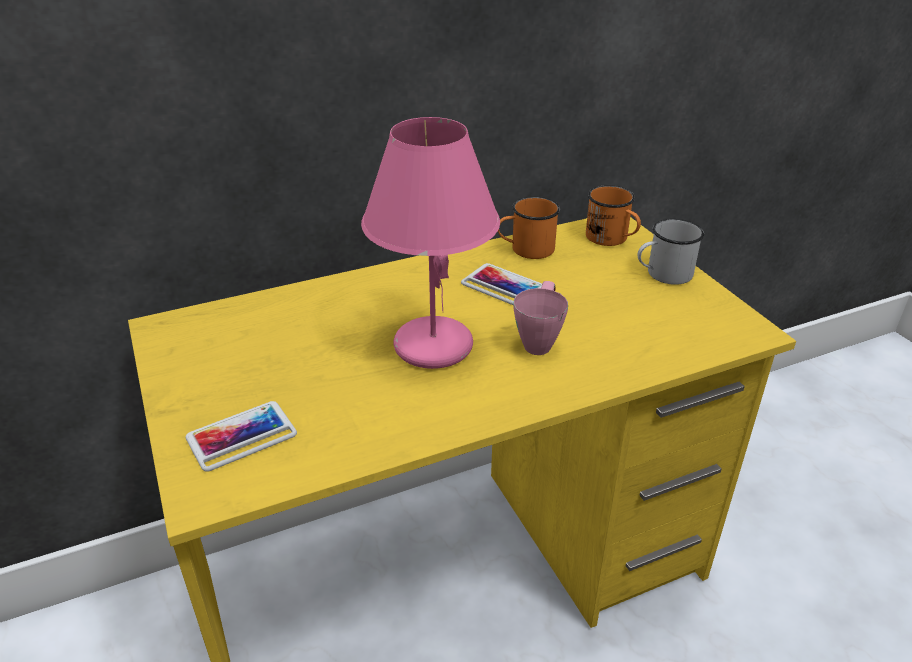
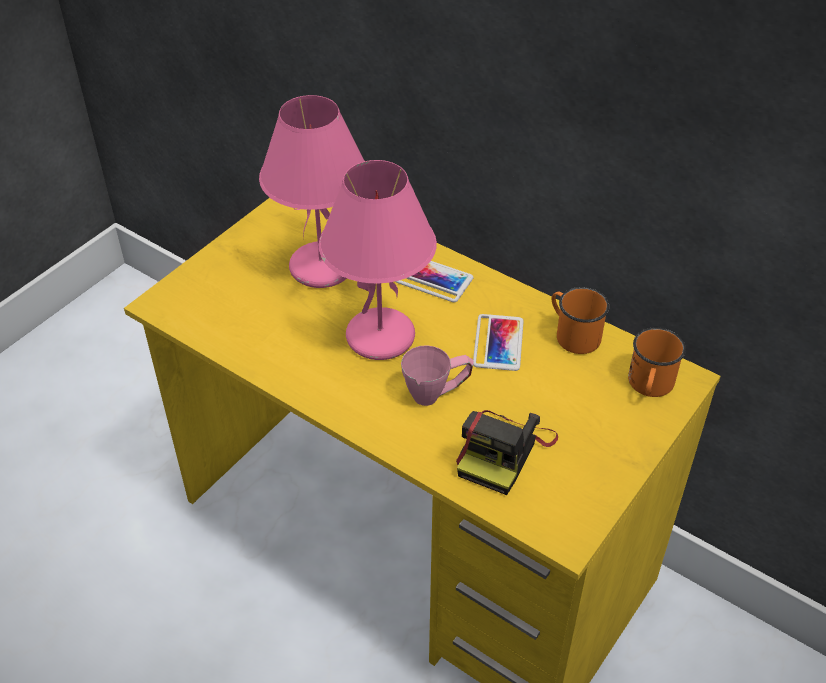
camera: 60 degrees right, 10 degrees up
(241, 436) = (219, 291): phone -> phone (434, 279)
(294, 350) = (322, 269): none -> pink table lamp
(637, 328) = (503, 451): none -> camera
(663, 274) = (614, 444): white mug -> none

